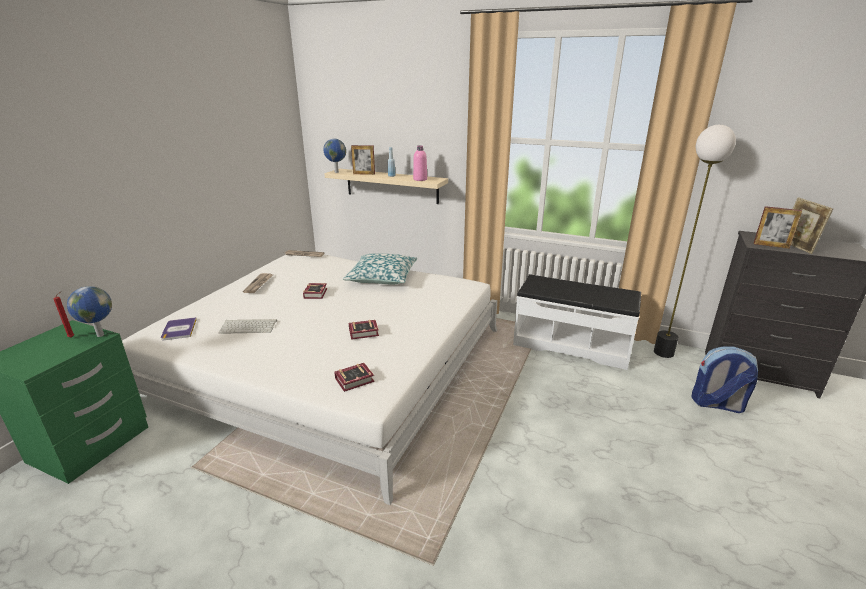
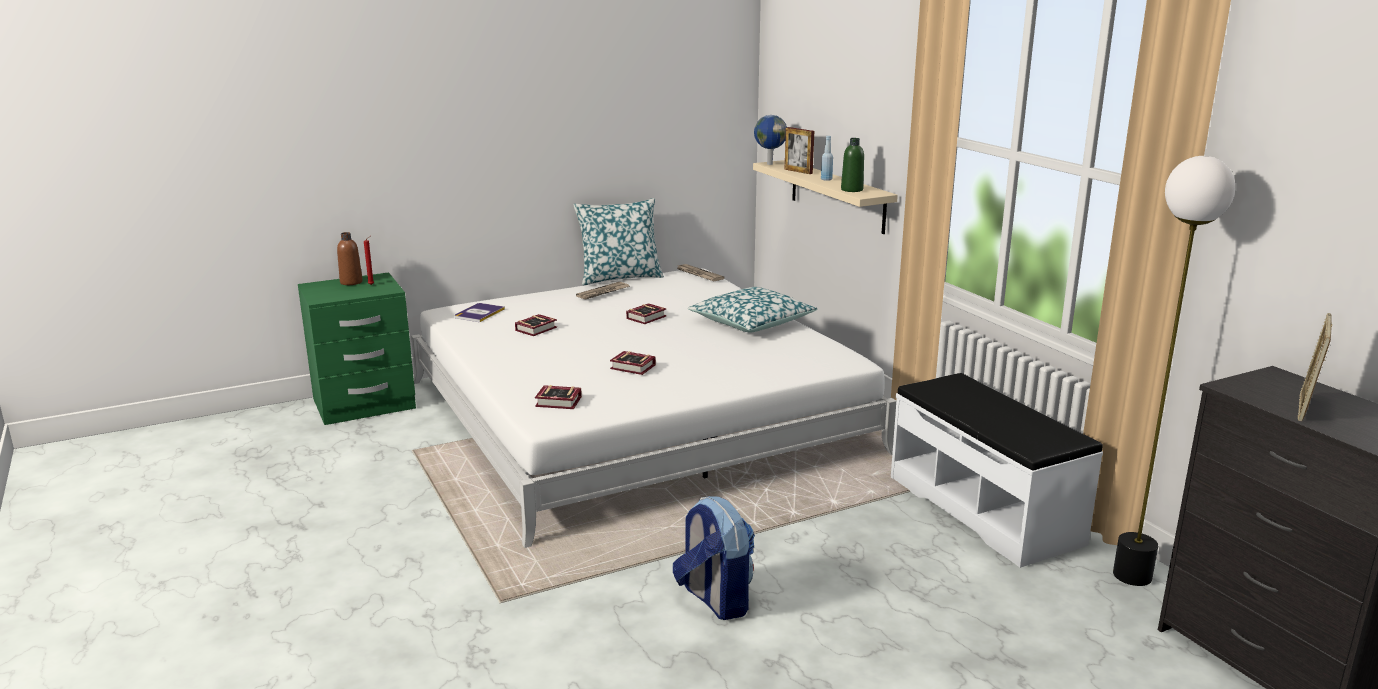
camera: 40 degrees right, 5 degrees down
(43, 341) = (351, 282): none -> brown bottle
(99, 335) = (390, 289): globe -> none
(249, 326) = (538, 329): keyboard -> book
(252, 270) = (619, 277): none -> pillow
(420, 179) = (852, 190): pink bottle -> green bottle
(716, 404) = (1093, 660): backpack -> backpack (714, 599)
(771, 245) = (1257, 394): picture frame -> none

